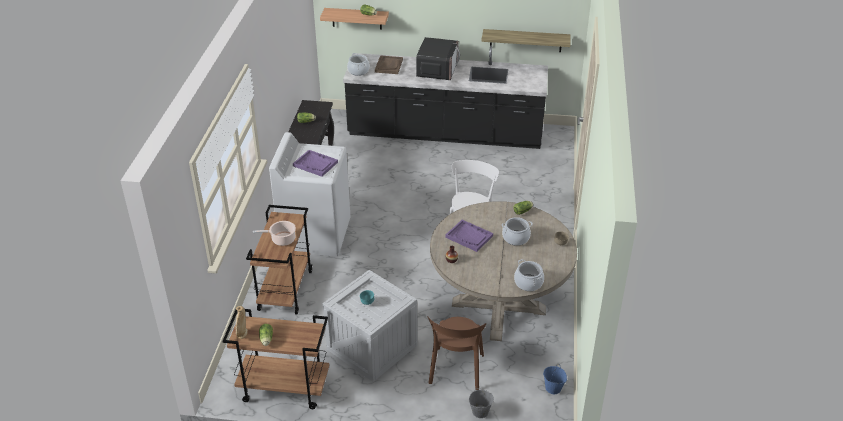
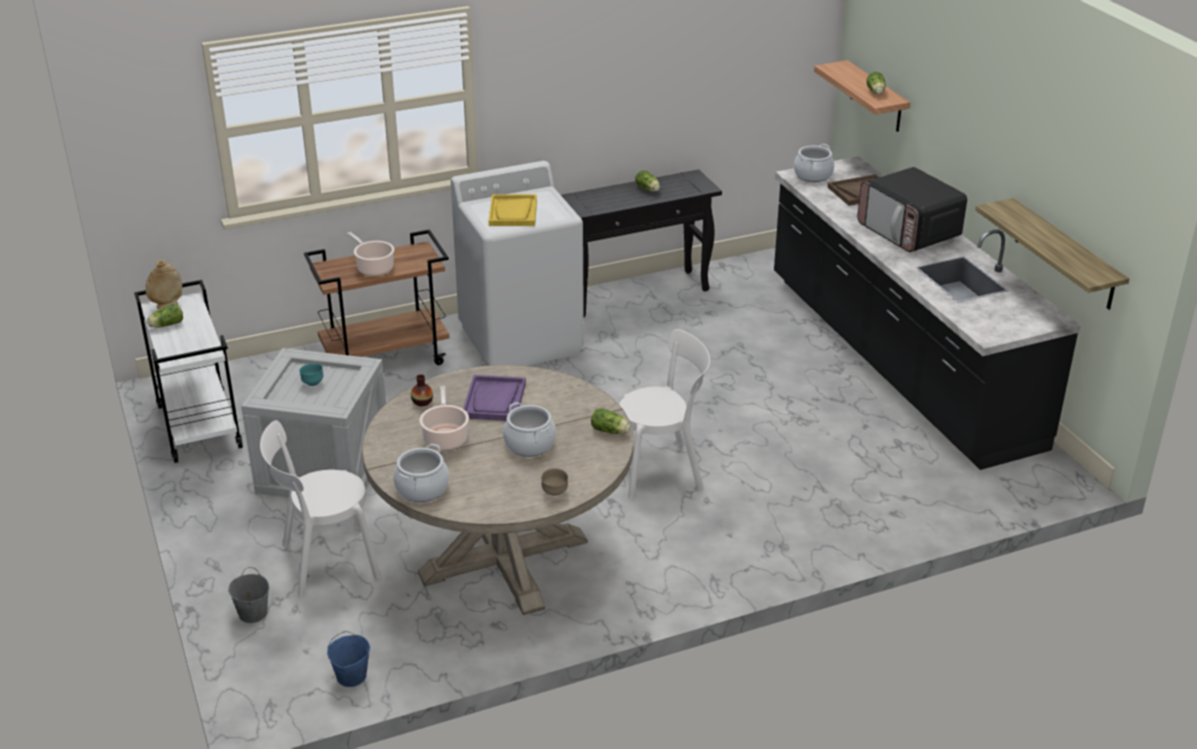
camera: 60 degrees right, 5 degrees down
(283, 389) = (198, 426): brown cart -> white cart
(315, 164) = (513, 212): purple tray -> yellow tray
(437, 70) = (909, 232): microwave -> microwave turned 75 degrees clockwise
(456, 371) = (325, 561): brown chair -> white chair
(490, 262) = (445, 438): none -> cooking pot

